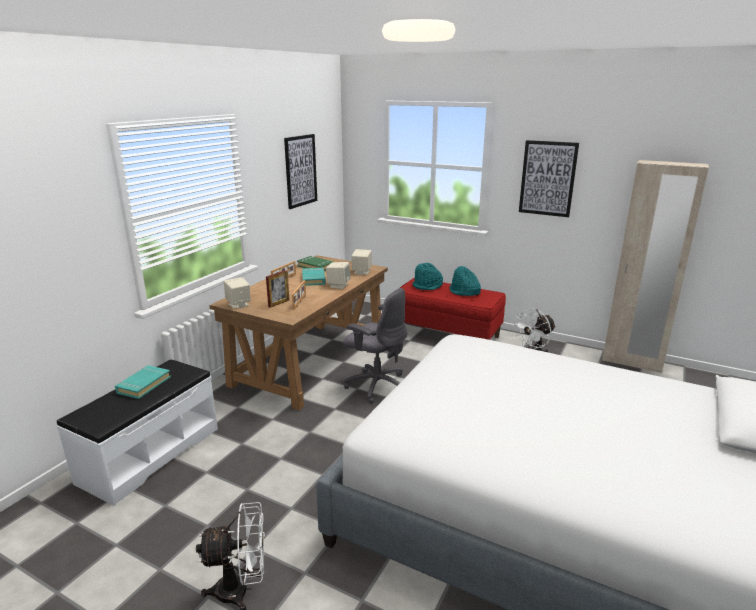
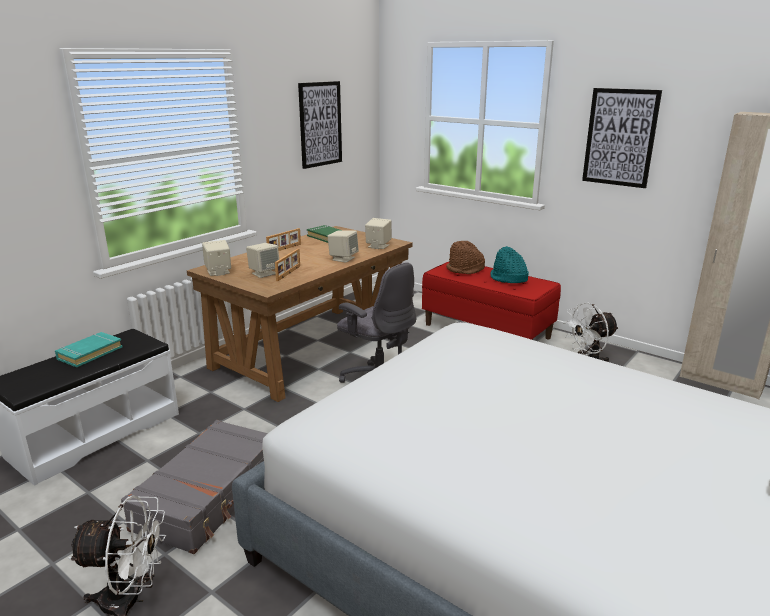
camera: 10 degrees right, 0 degrees up
(272, 495) = (210, 495): none -> grey suitcase
(279, 303) = (264, 273): picture frame -> beige speaker
(313, 279) = (318, 250): turquoise book -> none
(427, 286) = (465, 269): turquoise hat -> brown hat

